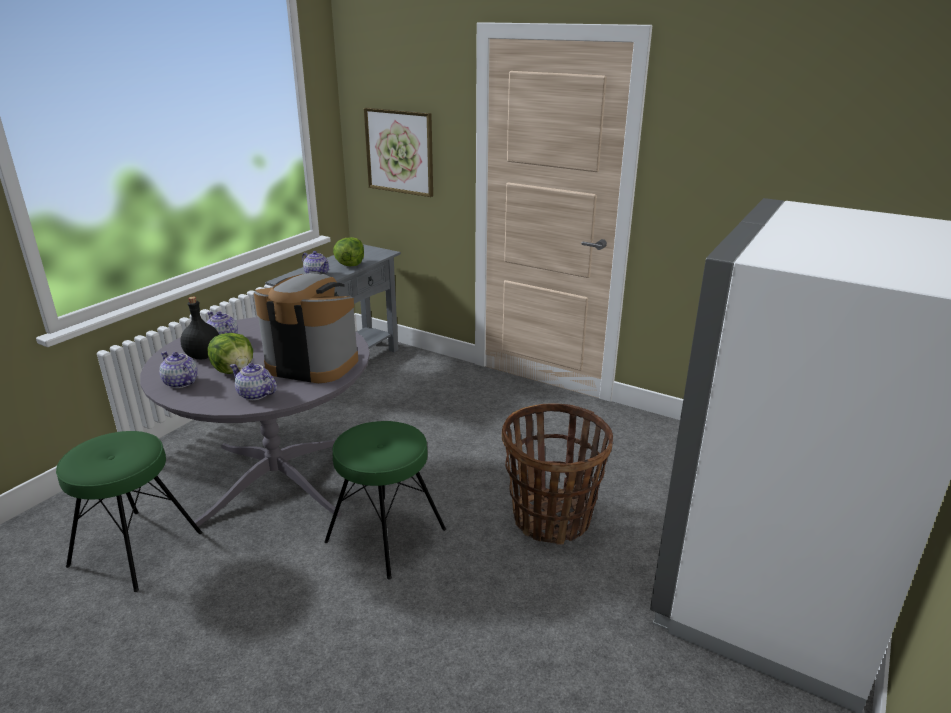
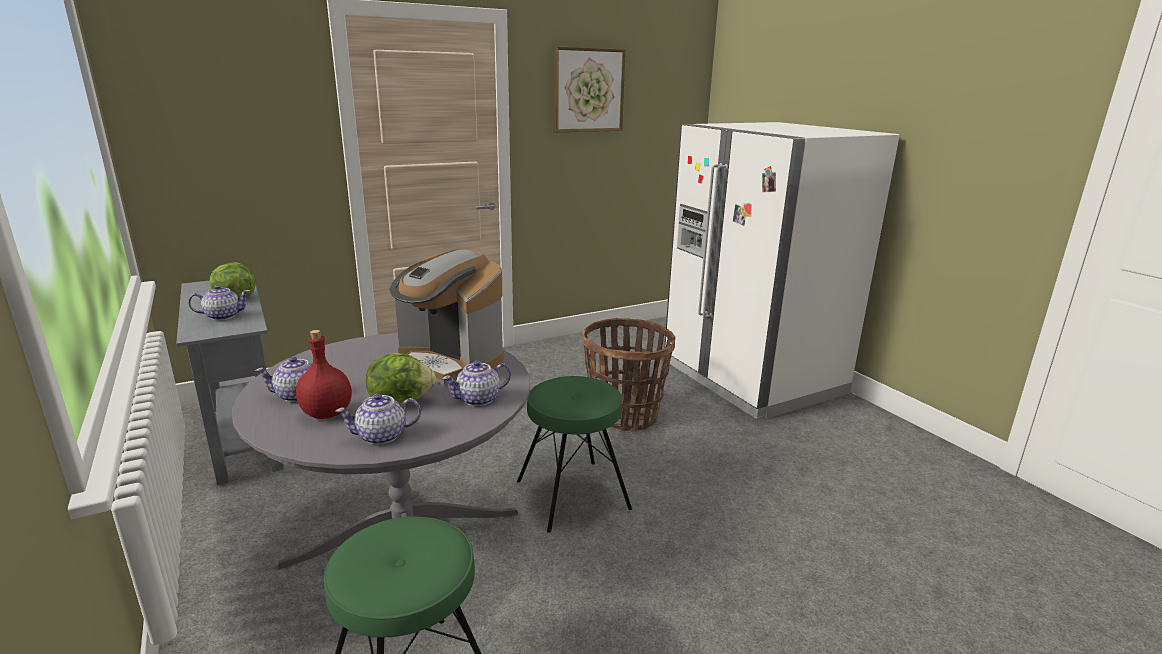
camera: 60 degrees left, 5 degrees down
(203, 356) = (326, 413): black bottle -> red bottle
(312, 364) = (450, 363): coffee machine -> coffee machine turned 105 degrees counterclockwise
(400, 151) = (228, 152): picture -> picture (588, 90)

